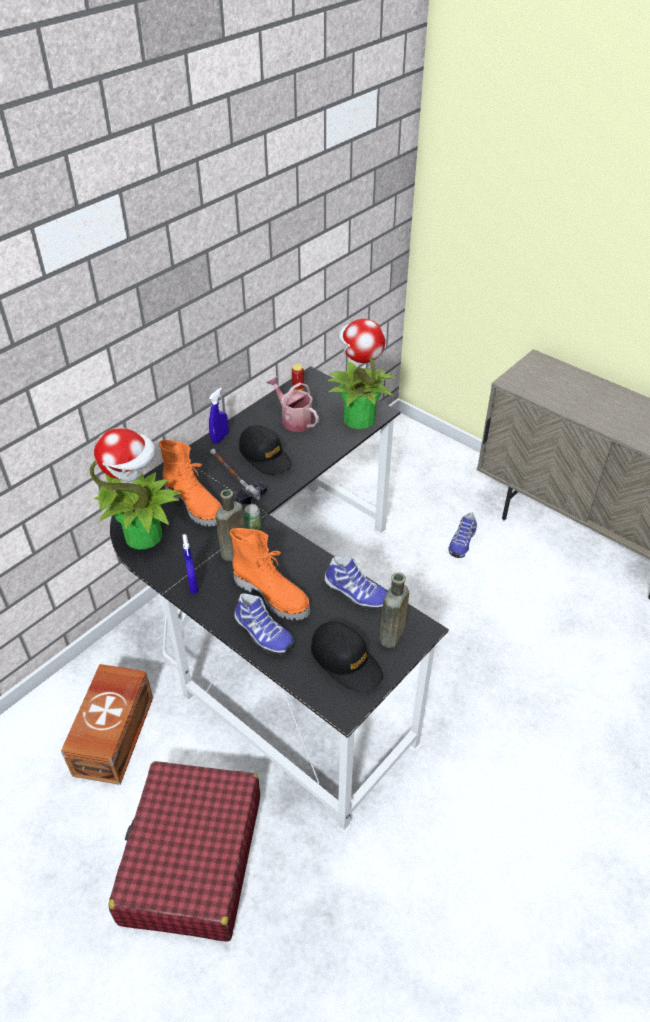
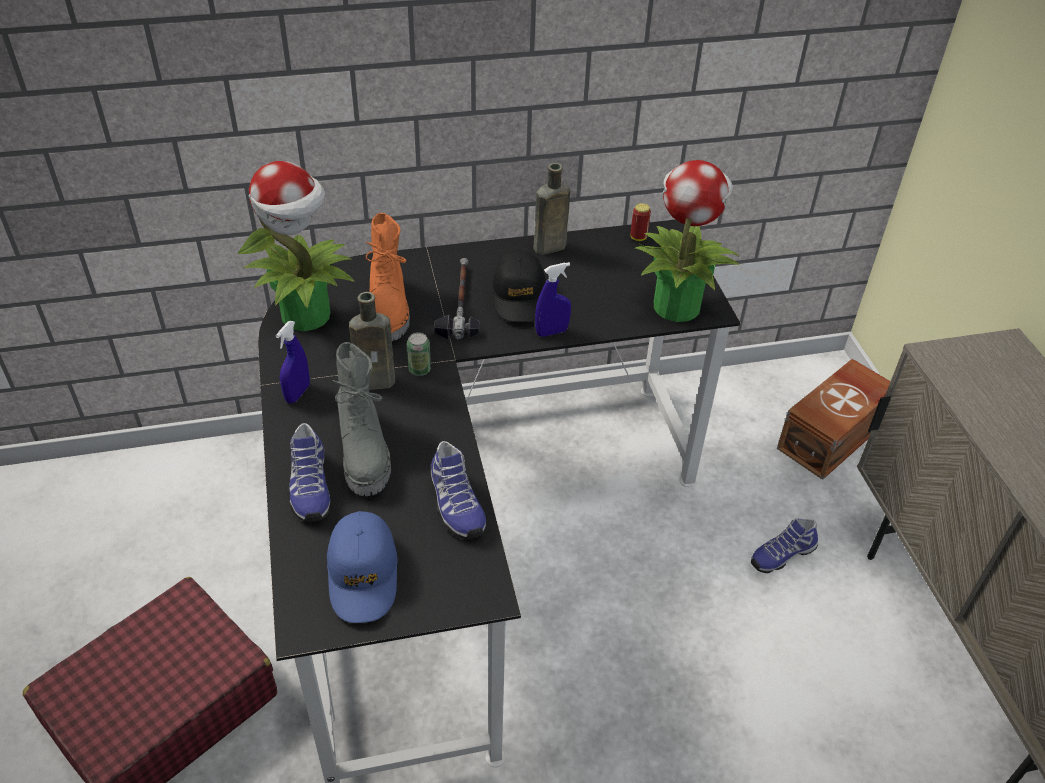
camera: 35 degrees right, 0 degrees up
(116, 734) = (211, 533): brown storage box -> brown storage box (833, 436)
(220, 438) = (490, 252): blue spray bottle -> blue spray bottle (552, 332)
(273, 595) = (365, 452): orange boot -> grey boot
(294, 419) = (595, 270): watering can -> none
(346, 661) = (363, 574): black cap -> blue cap
(391, 637) = (442, 580): brown bottle -> brown bottle (547, 248)

